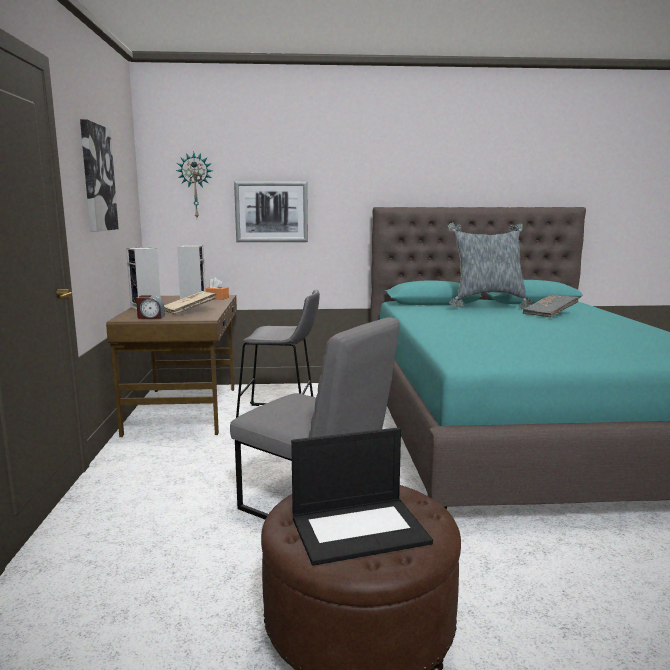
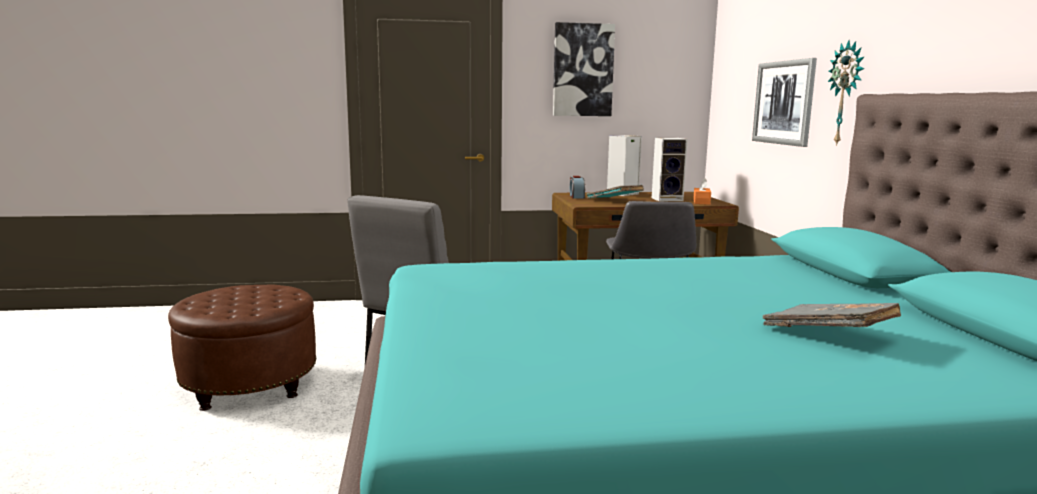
camera: 85 degrees right, 0 degrees up
(189, 311) = (614, 201): beige book -> turquoise book
(195, 185) = (739, 71): wall clock -> wall clock (846, 93)
(360, 529) = (228, 298): laptop -> none
(485, 307) = (842, 297): pillow -> none

